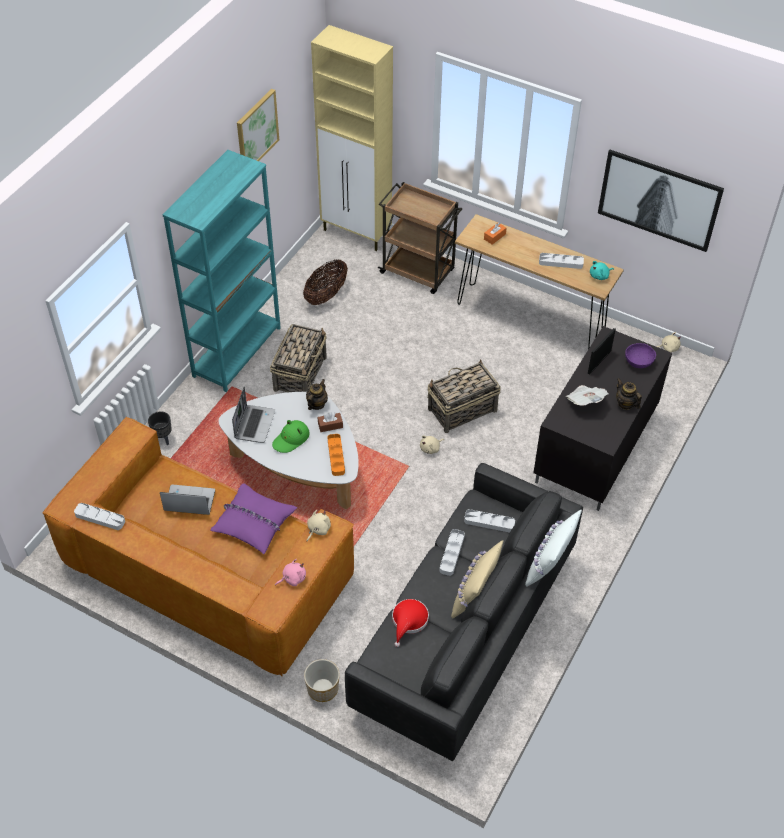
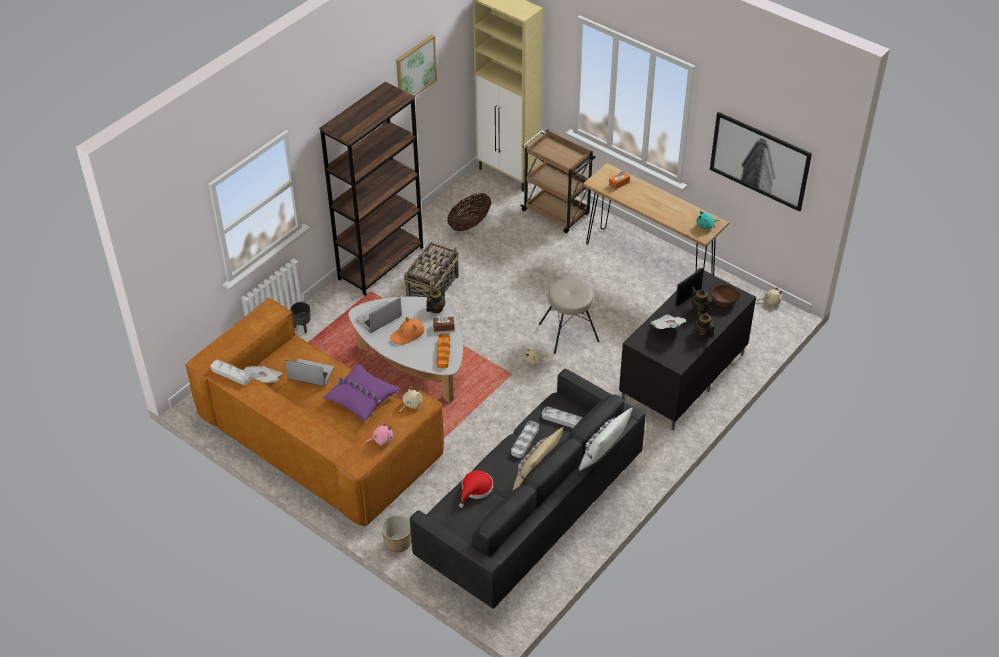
camera: 10 degrees right, 5 degrees down
(137, 516) = (265, 380): none -> newspaper
(237, 351) = (381, 263): turquoise bookcase -> brown bookcase
(254, 424) = (378, 319): laptop -> laptop turned 150 degrees counterclockwise
(291, 439) = (407, 334): green hat -> orange hat
(461, 410) = (569, 333): basket -> beige stool
(561, 262) = (673, 211): grey tray -> none
(615, 375) = (699, 309): none -> teapot
(639, 362) = (724, 301): purple bowl -> brown bowl

